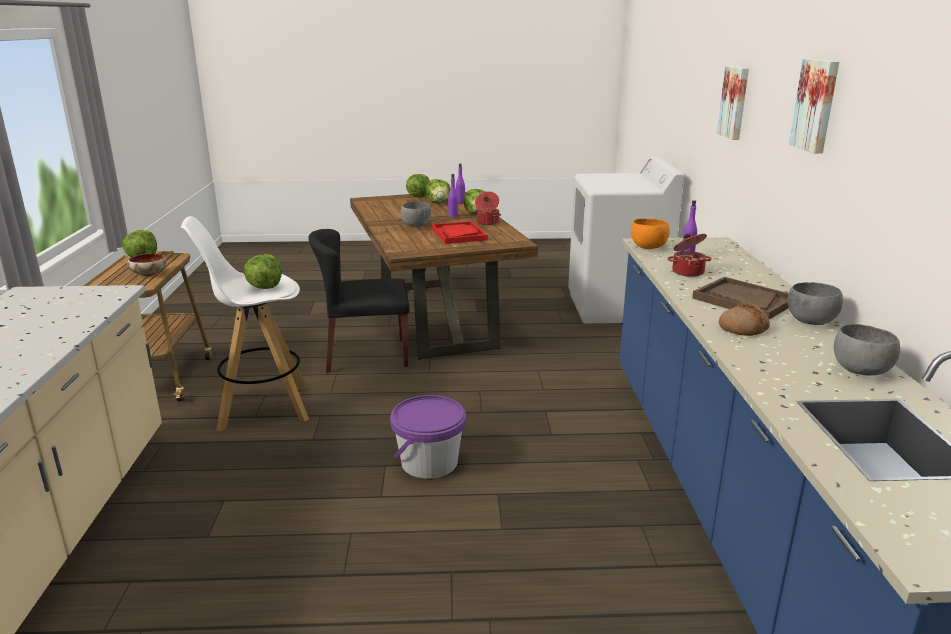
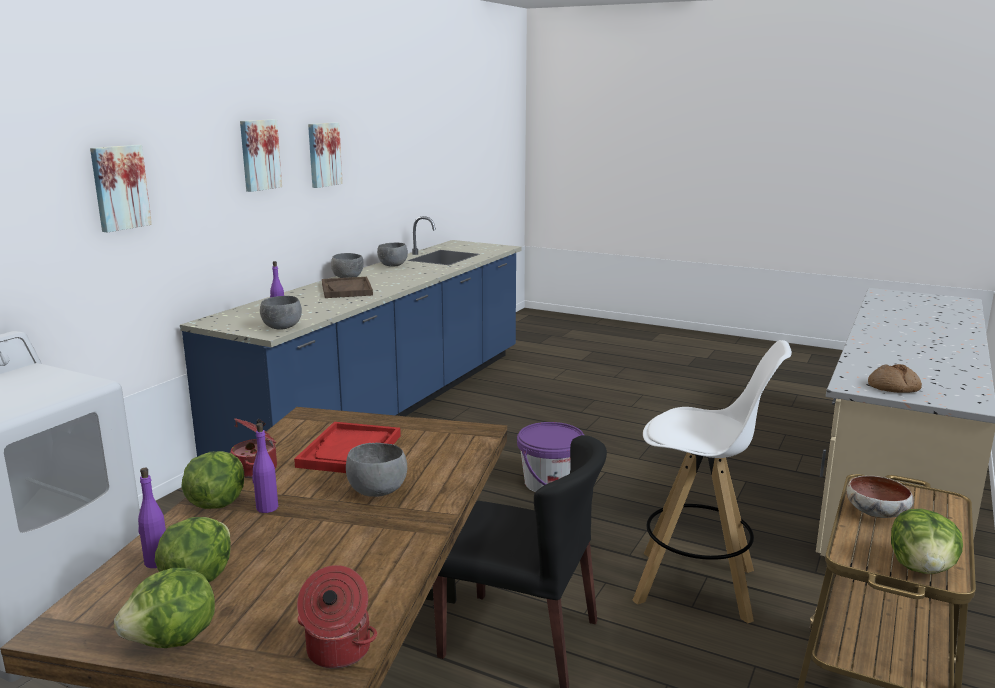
camera: 150 degrees left, 5 degrees down
(265, 287) = (687, 419): lettuce -> none
(647, 247) = (282, 328): orange bowl -> grey bowl
(687, 272) = (320, 307): cooking pot -> cooking pot (337, 651)
(743, 328) = (392, 281): bread -> bread (893, 388)
(886, 132) = (323, 154): none -> picture

